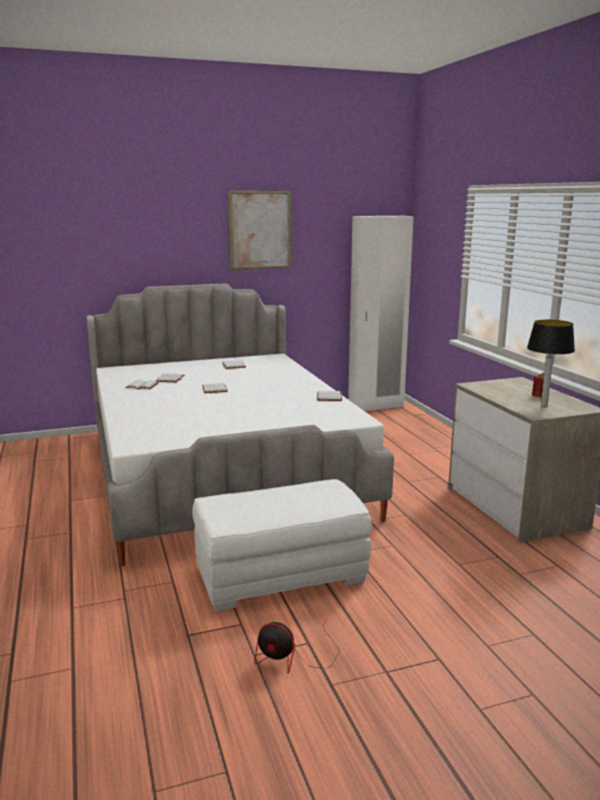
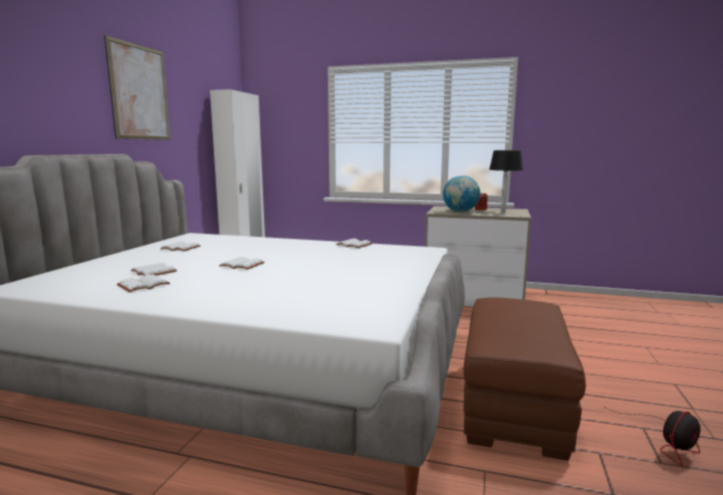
camera: 55 degrees left, 5 degrees down
(281, 574) = (512, 403): white ottoman -> brown ottoman
(499, 391) = (460, 212): none -> globe

